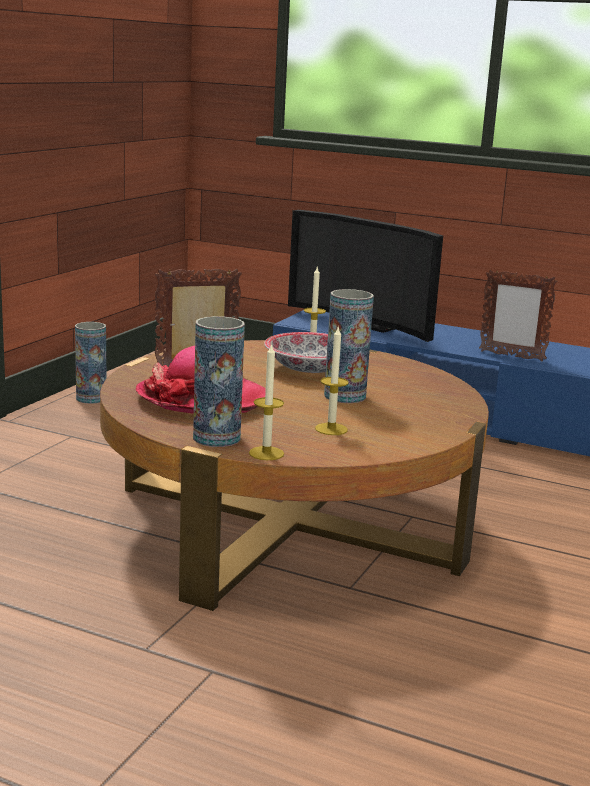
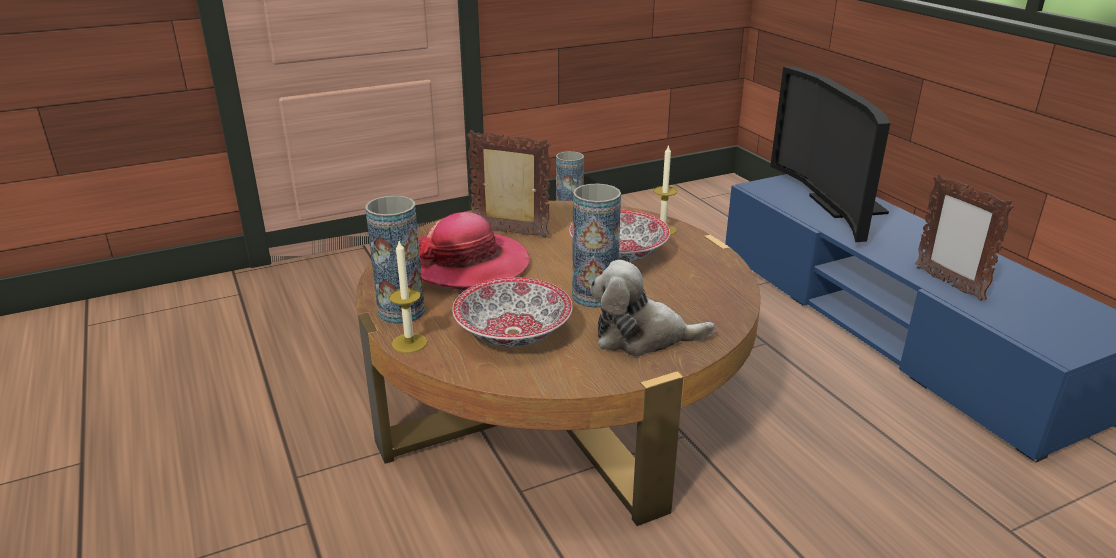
camera: 40 degrees right, 10 degrees up
(331, 429) = (512, 333): candle -> bowl
(422, 410) = (642, 337): none -> plush toy

